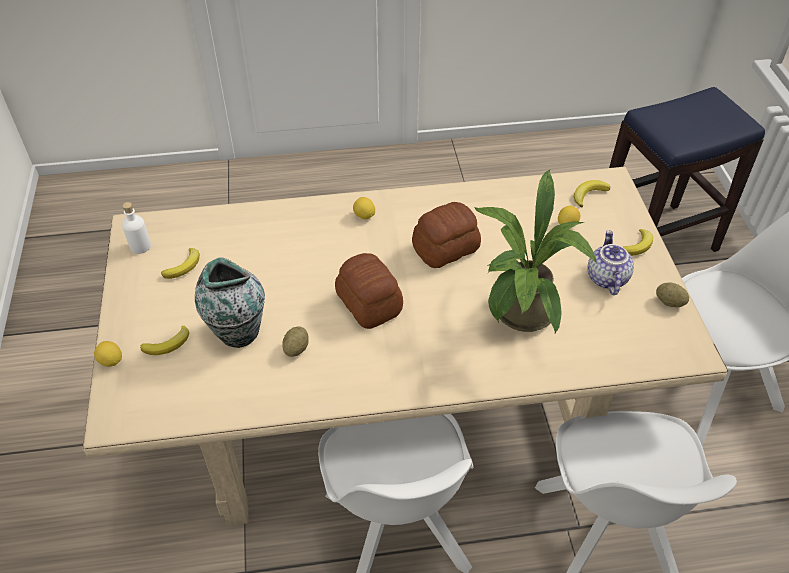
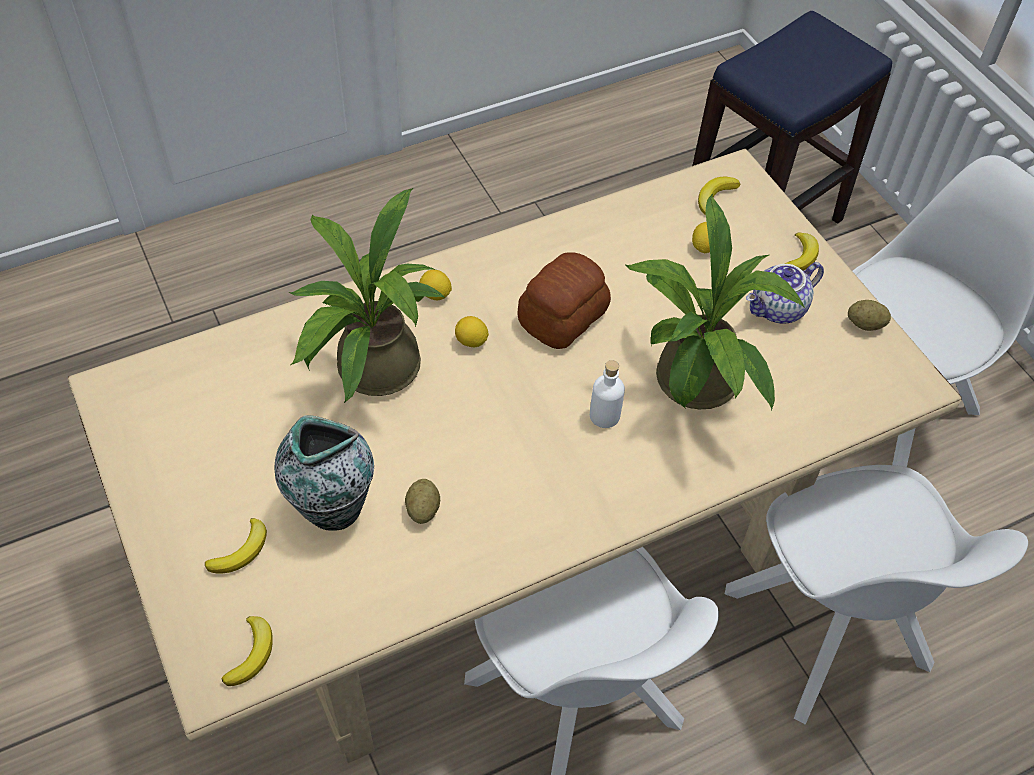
camera: 20 degrees left, 5 degrees up
(111, 361) = (169, 598): lemon -> lemon (471, 341)
(140, 246) = (133, 415): white bottle -> white bottle (604, 415)
(184, 266) = (212, 430): banana -> banana (251, 653)
(299, 254) = (370, 373): none -> potted plant
(368, 304) = (493, 421): bread -> none
(605, 278) = (778, 310): teapot -> teapot turned 105 degrees counterclockwise

